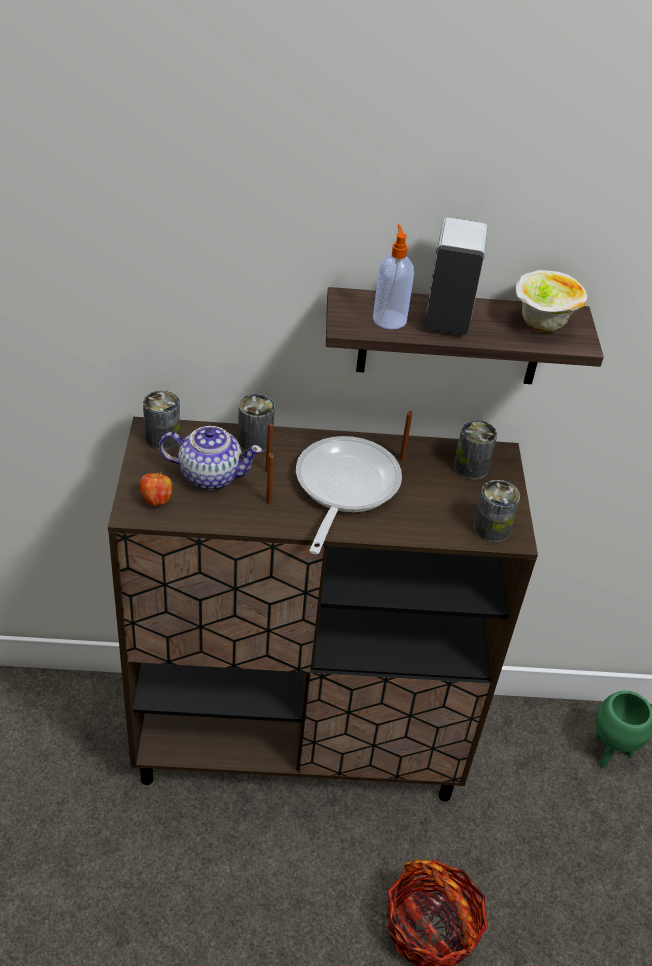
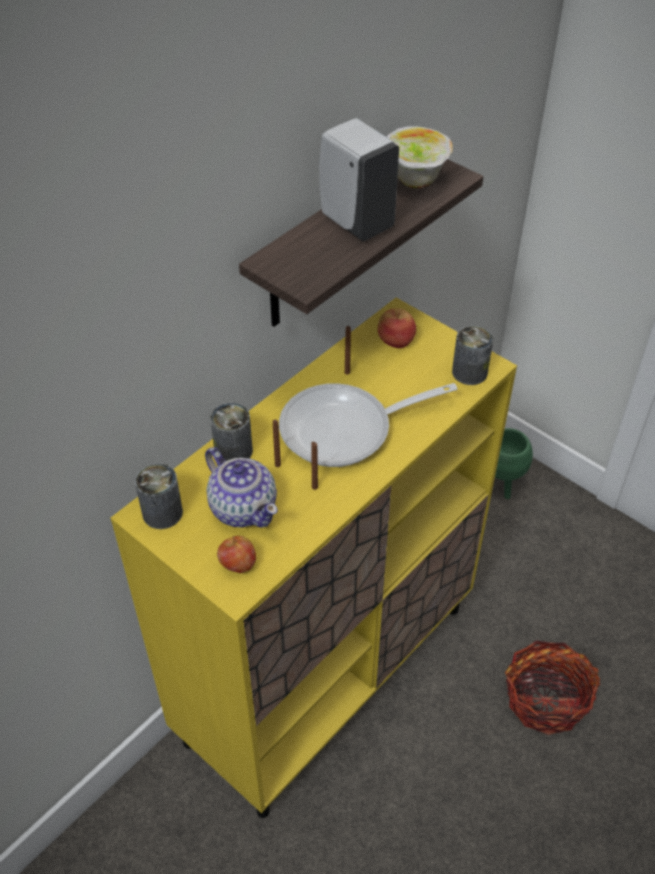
camera: 45 degrees left, 5 degrees up
(209, 475) = (243, 507): teapot -> teapot turned 90 degrees clockwise
(300, 743) = (328, 672): brown cabinet -> yellow cabinet
(343, 488) = (346, 430): frying pan -> frying pan turned 75 degrees counterclockwise
(389, 319) = (322, 254): soap dispenser -> none
(471, 467) = (396, 340): can -> apple

